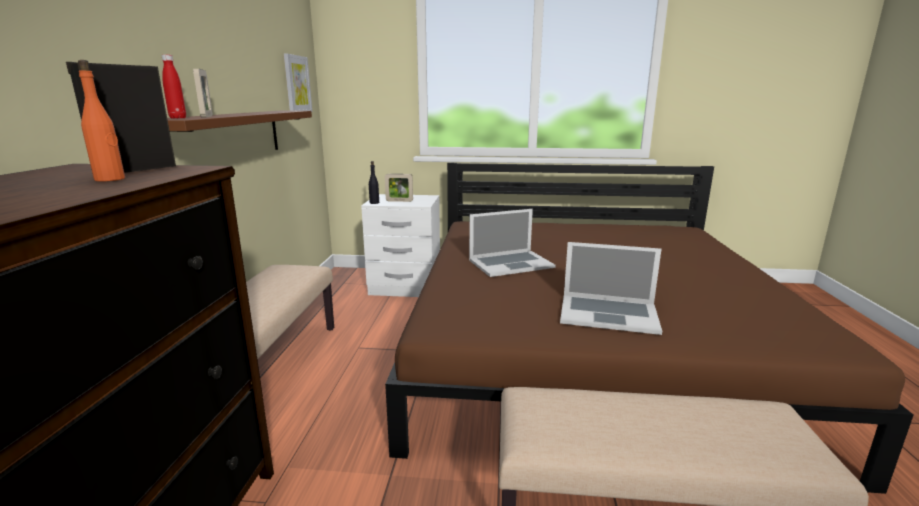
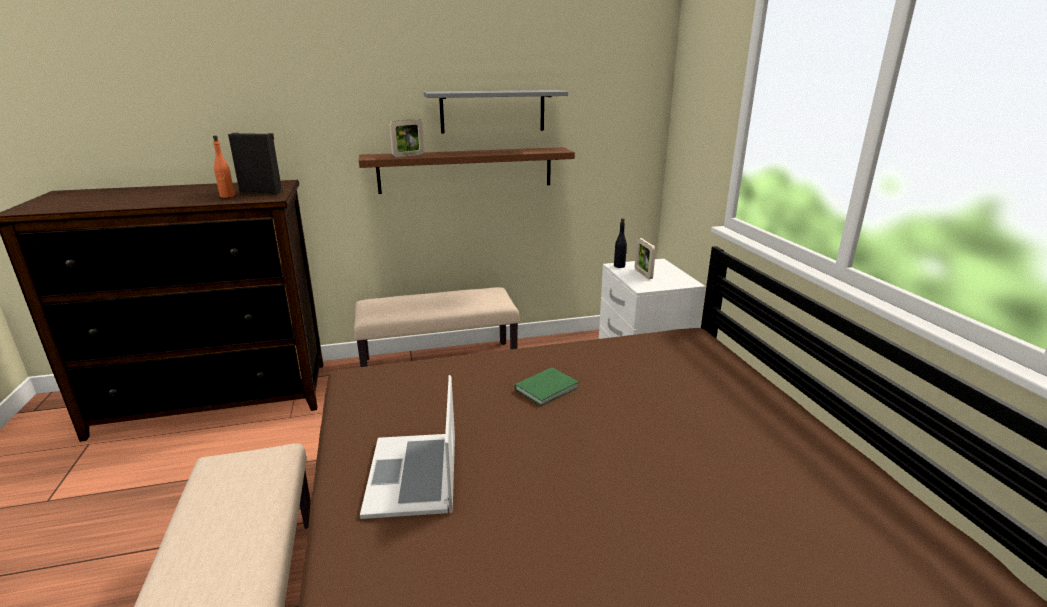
camera: 70 degrees right, 5 degrees up
(178, 118) = (381, 156): red bottle -> none
(235, 69) = (493, 111): none -> grey shelf
(297, 84) = (612, 119): picture -> none
(510, 263) = (548, 388): laptop -> green book

